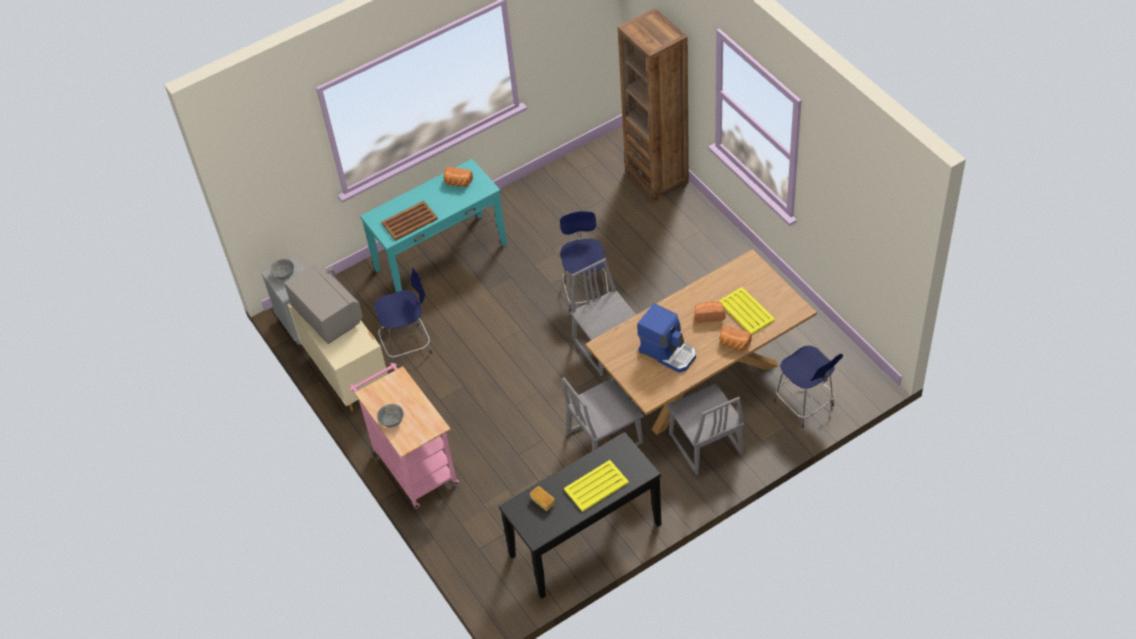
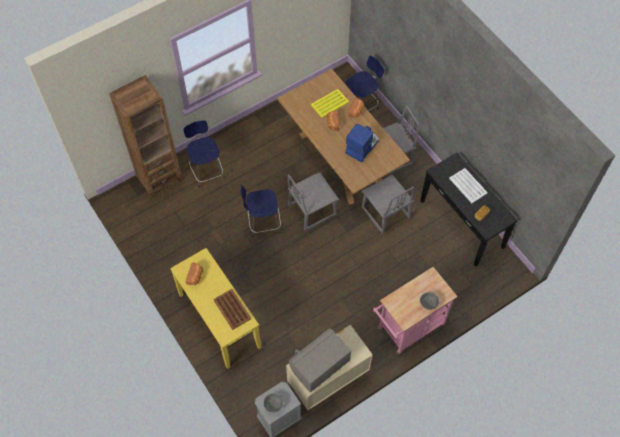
camera: 95 degrees left, 10 degrees up
(408, 345) = (303, 338): blue stool -> blue stool (207, 171)
(440, 256) = (219, 320): turquoise console table -> yellow console table
(595, 486) = (468, 186): yellow tray -> white tray

